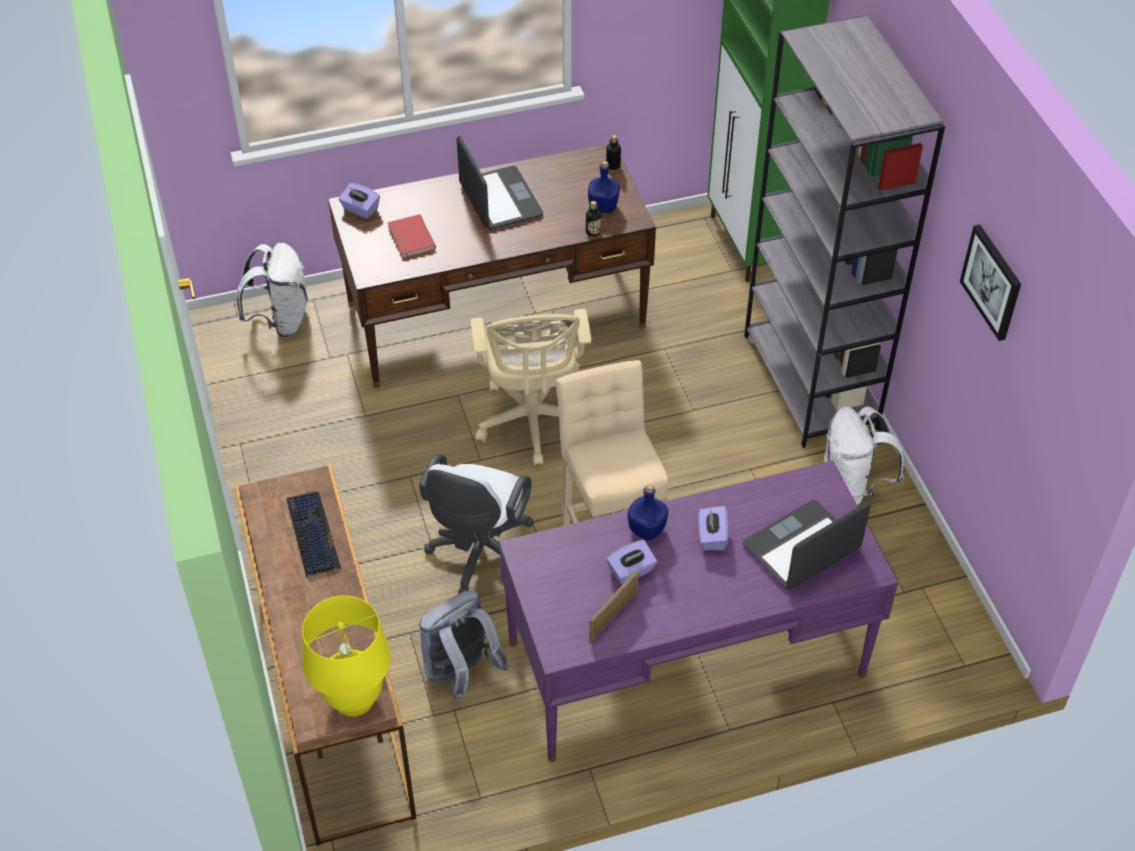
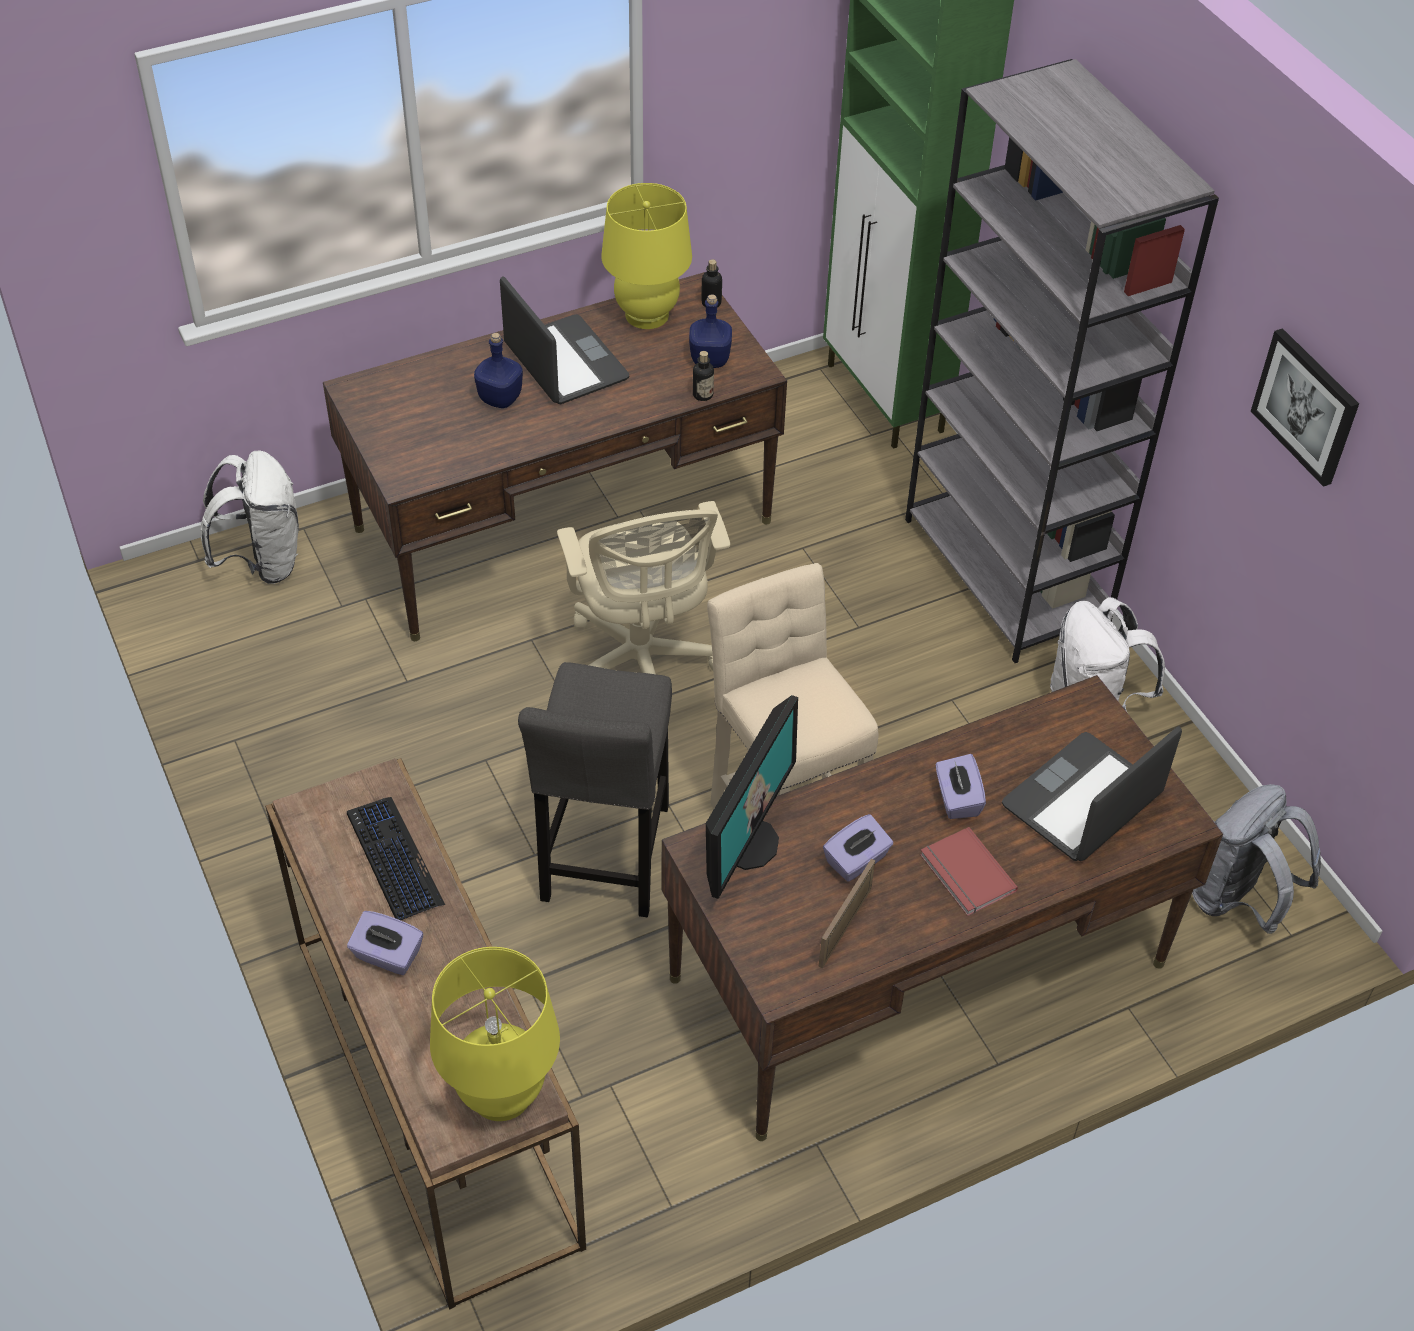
camera: 10 degrees left, 0 degrees up
(360, 209) = (371, 393): purple tissue box -> purple tissue box (387, 956)
(410, 238) = (449, 426): red book -> red book (965, 875)
(461, 673) = (610, 1031): grey backpack -> grey backpack (1238, 900)
(480, 556) = (605, 861): white office chair -> grey stool
(558, 550) = (748, 843): none -> monitor
(565, 170) = (647, 315): none -> yellow table lamp
(647, 530) = (866, 799): blue bottle -> blue bottle (501, 398)
(686, 658) = (918, 971): purple desk -> brown desk

